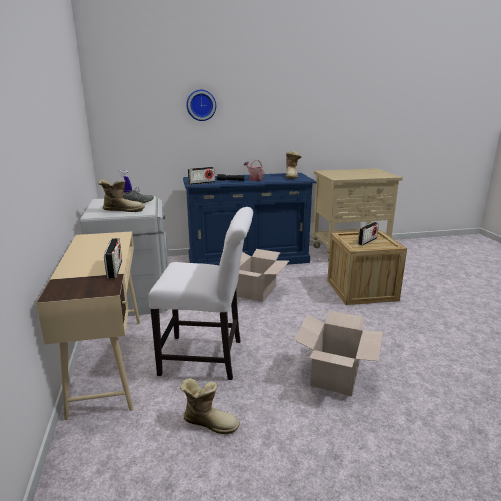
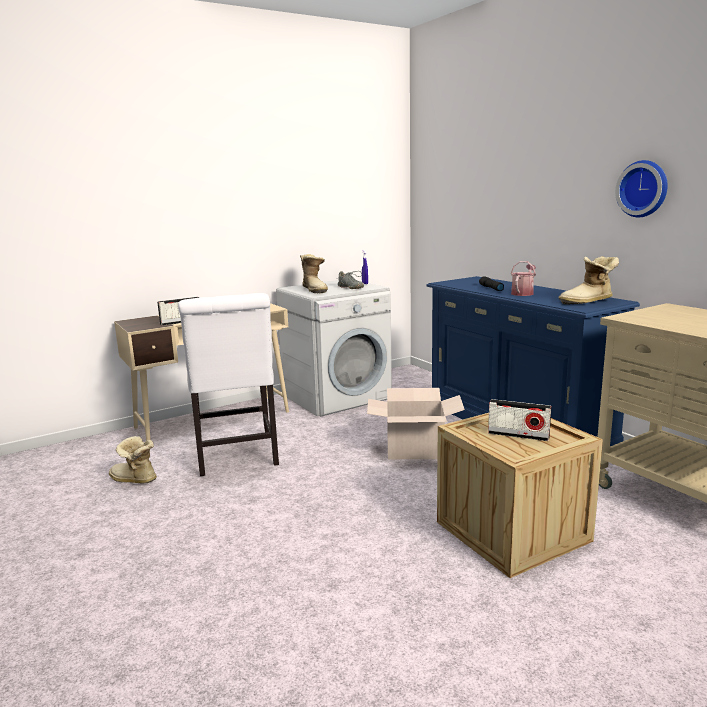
camera: 70 degrees right, 5 degrees down
(201, 105) = (508, 174): wall clock -> wall clock (643, 189)
(201, 183) = (452, 284): radio -> none
(210, 422) = (133, 480): boot -> boot turned 120 degrees clockwise
(335, 374) = (229, 536): cardboard box -> none

